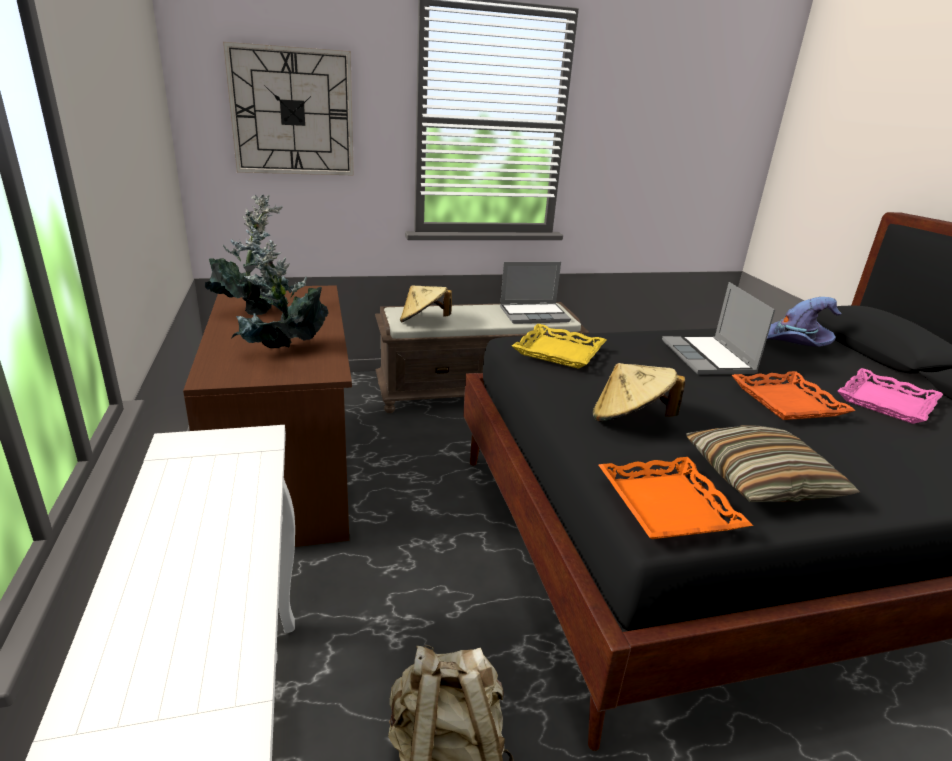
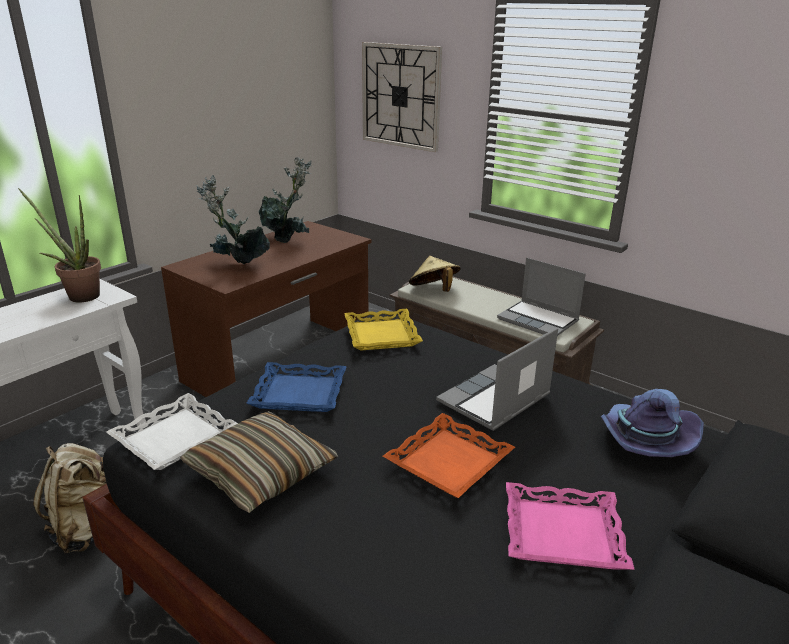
camera: 55 degrees right, 0 degrees up
(202, 462) = (79, 295): none -> potted plant
(629, 419) = (299, 394): beige hat -> blue tray
(666, 505) = (174, 437): orange tray -> white tray

